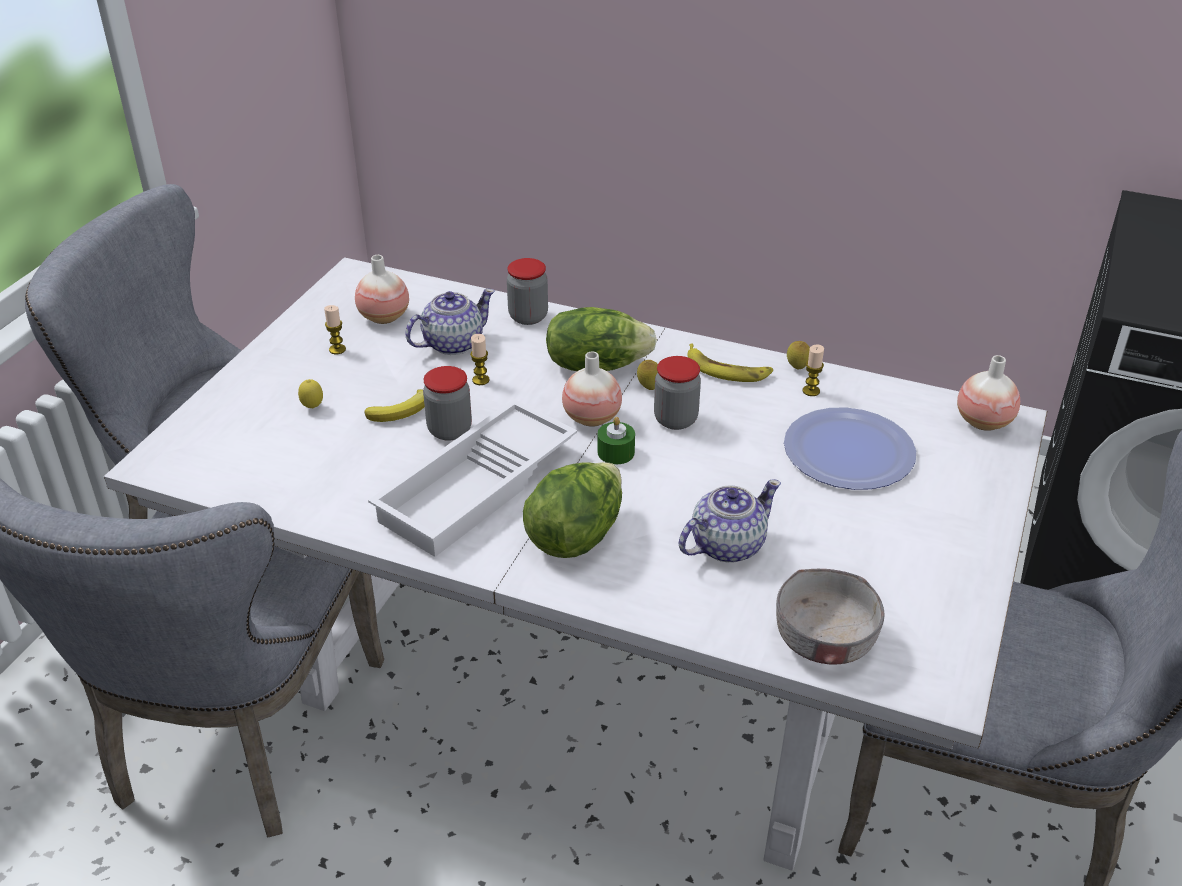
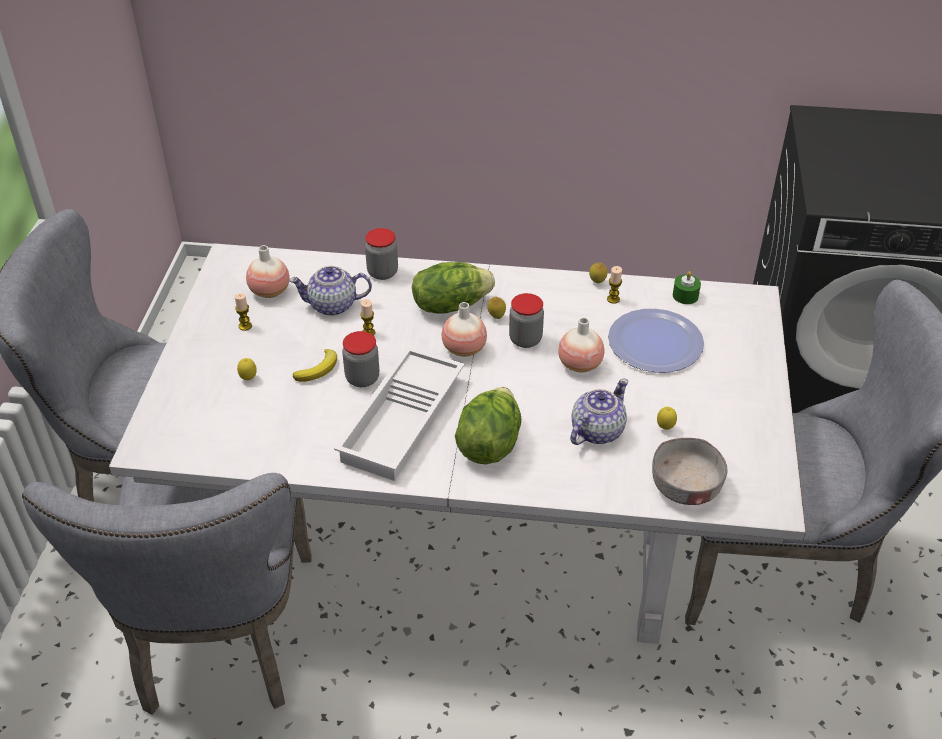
camera: 15 degrees left, 5 degrees up
(452, 343) = (333, 305): teapot -> teapot turned 135 degrees counterclockwise
(616, 452) = (492, 374): green candle -> green candle (685, 295)
(727, 370) = (547, 292): banana -> none
(823, 558) = (665, 428): none -> lemon
(983, 422) = (738, 303): vase -> vase (580, 364)

